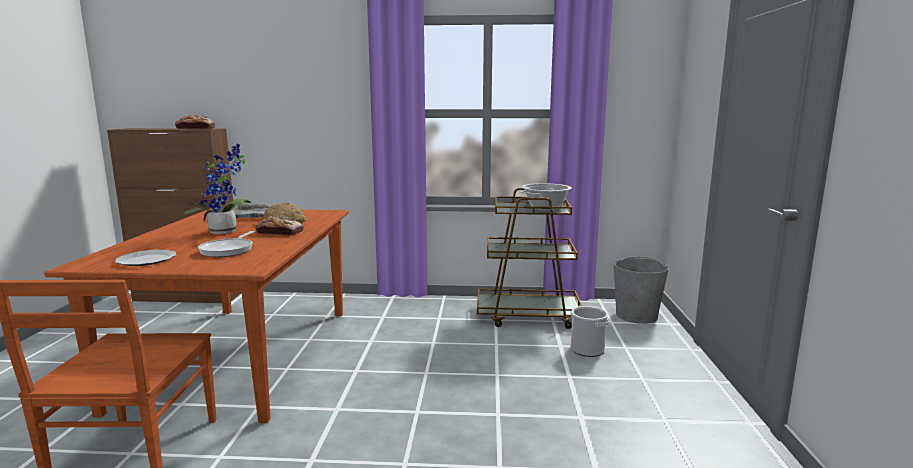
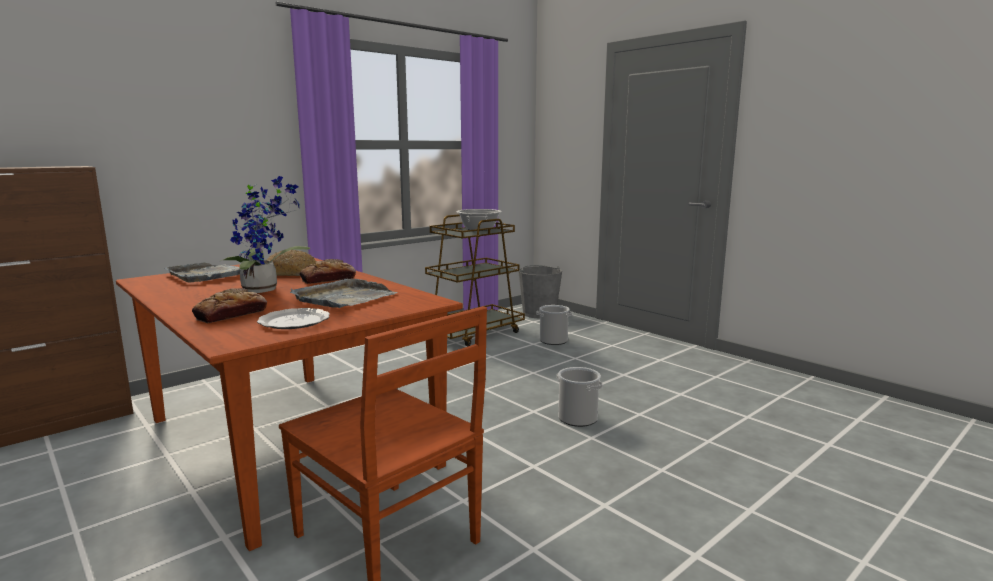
camera: 45 degrees left, 0 degrees up
(195, 128) = (48, 166): bread -> bread (231, 314)
(228, 250) = (344, 298): frying pan -> grey tray
(435, 438) = (577, 418): none -> bucket

